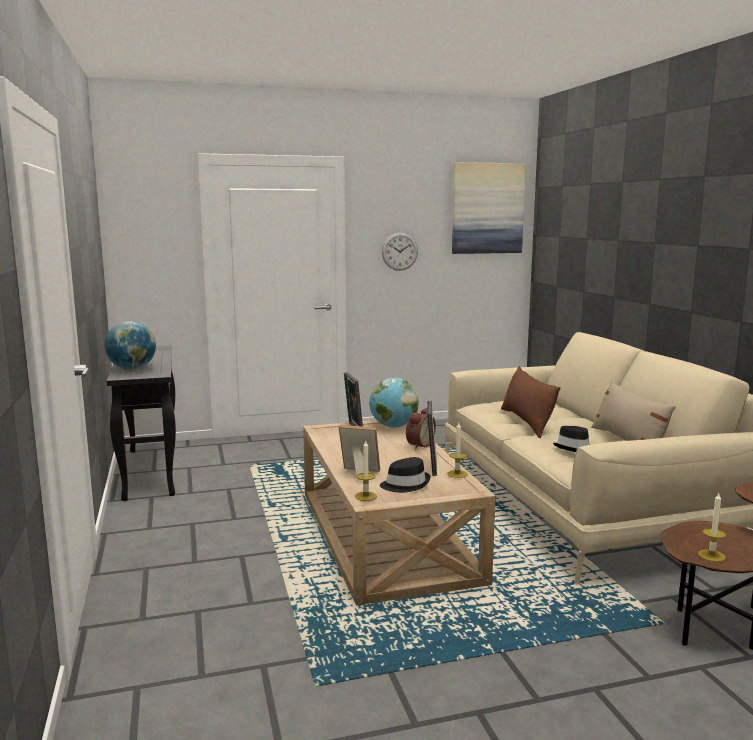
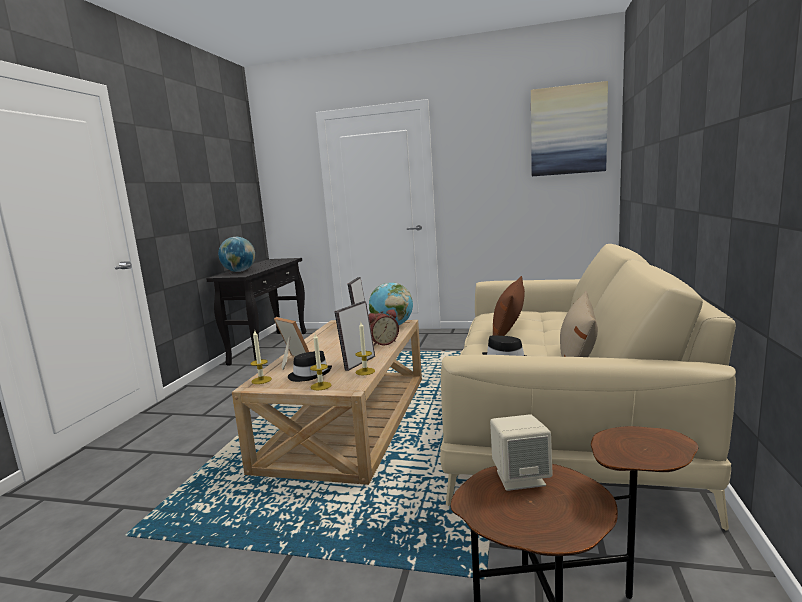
camera: 30 degrees right, 0 degrees up
(399, 251) = (481, 177): wall clock -> none
(692, 533) = (520, 477): none -> beige speaker
(711, 555) = (497, 512): candle -> candle (321, 386)

